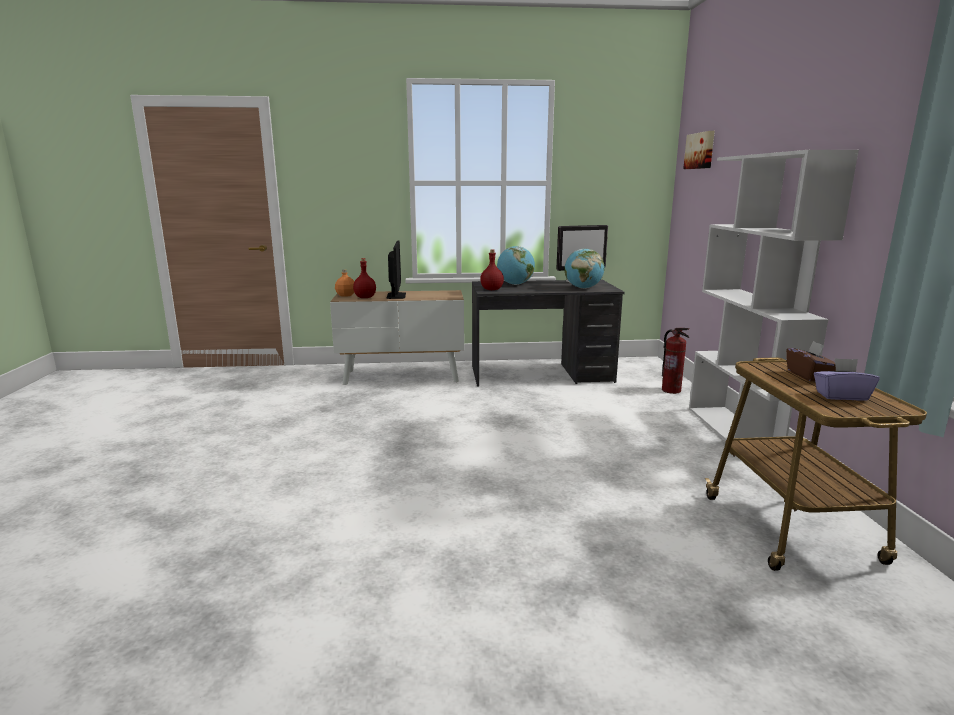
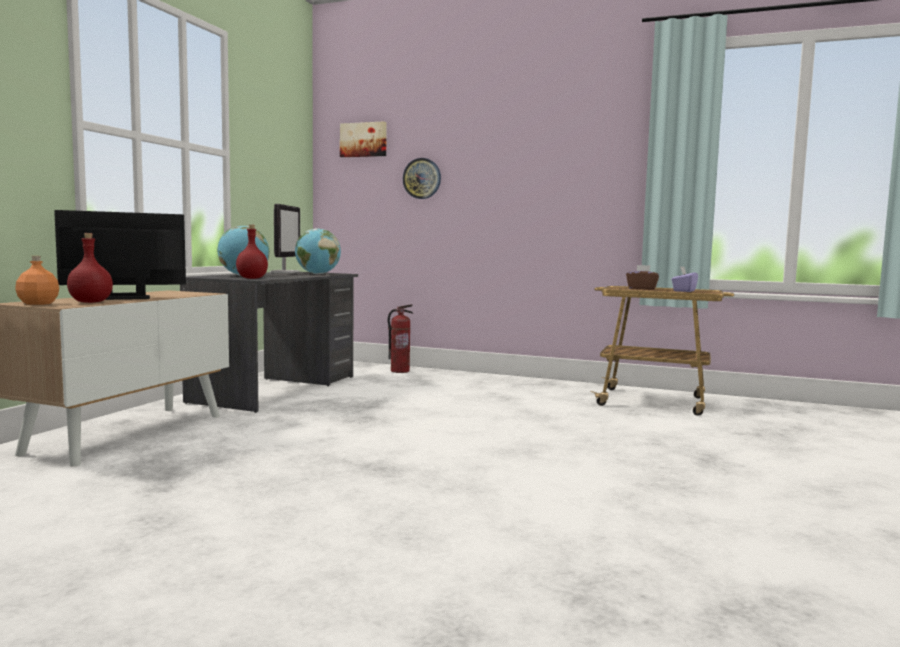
camera: 65 degrees left, 10 degrees down
(396, 296) = (124, 298): monitor -> monitor turned 45 degrees counterclockwise
(728, 193) = (422, 178): none -> wall clock
(740, 435) = (511, 378): white bookcase -> none

